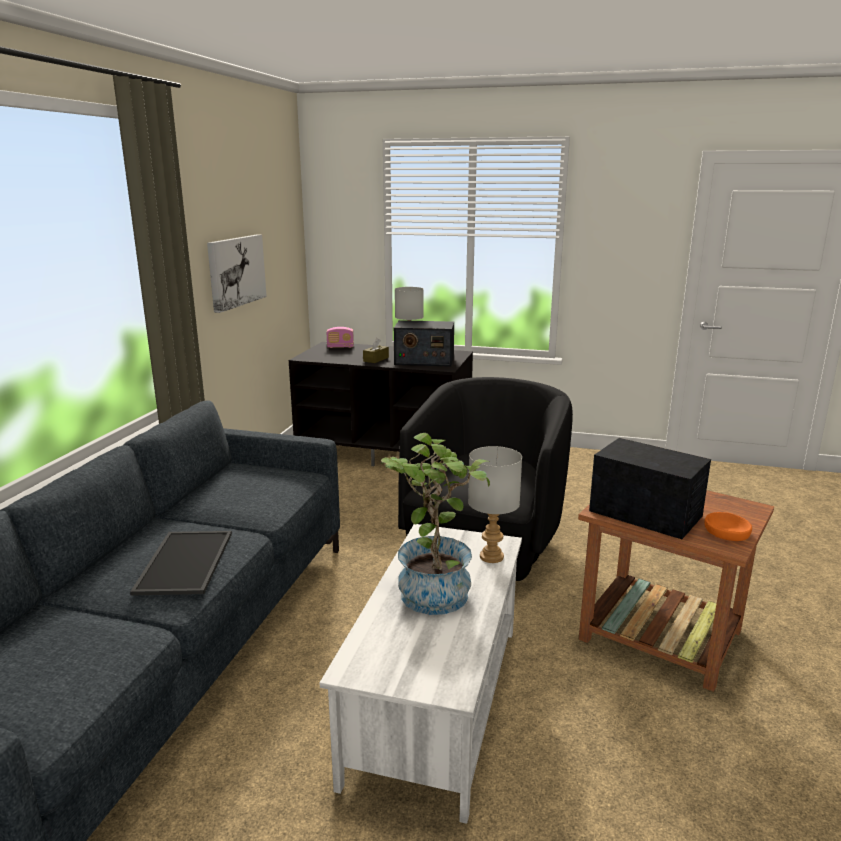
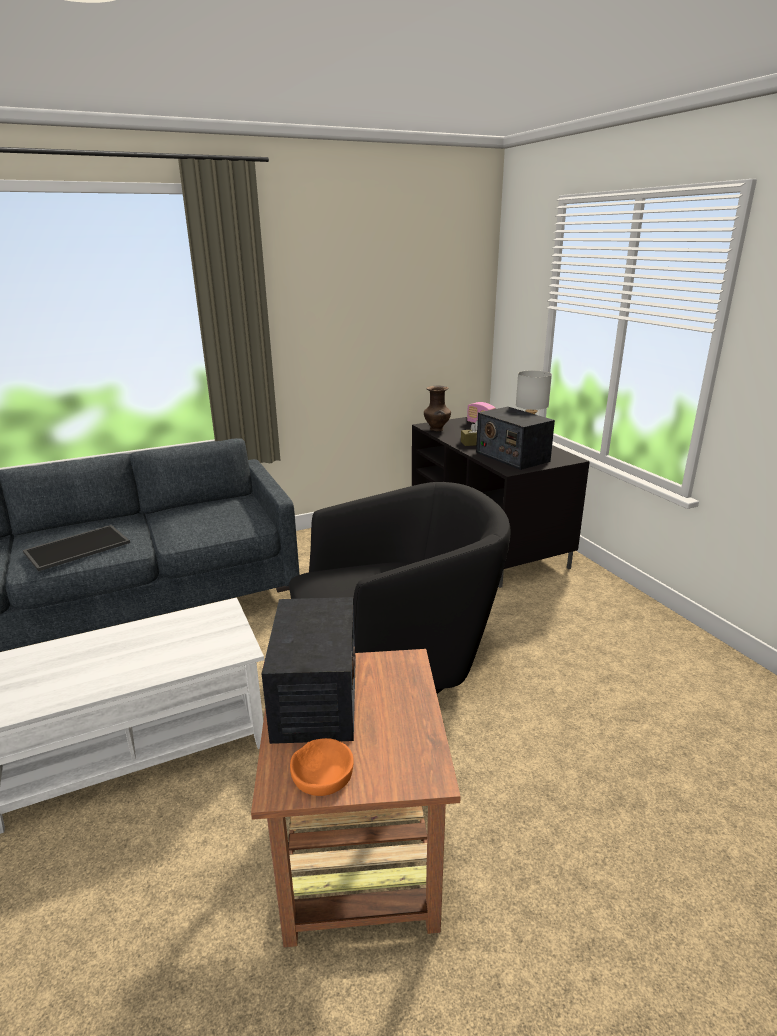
camera: 50 degrees right, 5 degrees up
(236, 271) = (361, 332): picture -> none
(320, 358) = (437, 429): none -> brown vase
(434, 588) = (128, 650): potted plant -> none
(491, 557) = (207, 655): grey table lamp -> none

